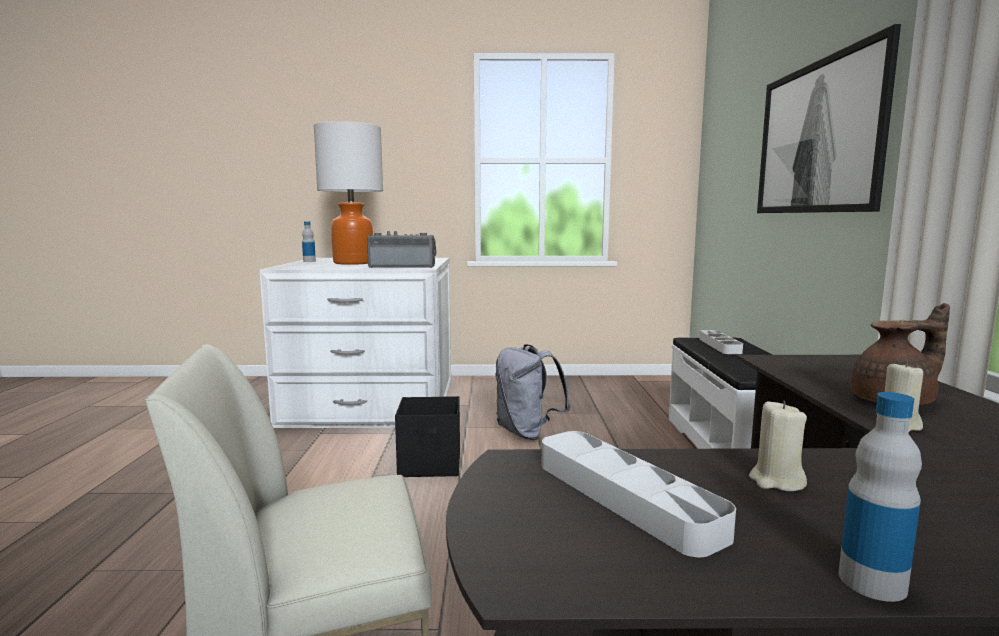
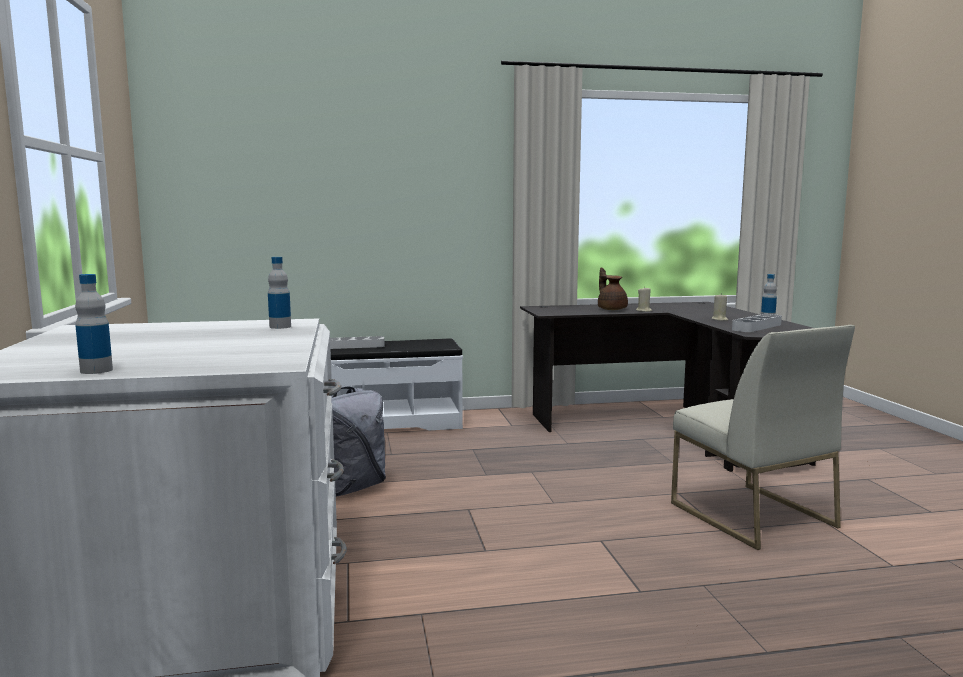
camera: 100 degrees left, 0 degrees up
(353, 263) = (175, 347): table lamp -> none
(402, 267) = (280, 327): radio -> bottle
(431, 465) = (448, 524): black storage box -> none
(817, 138) = (398, 175): picture -> none

